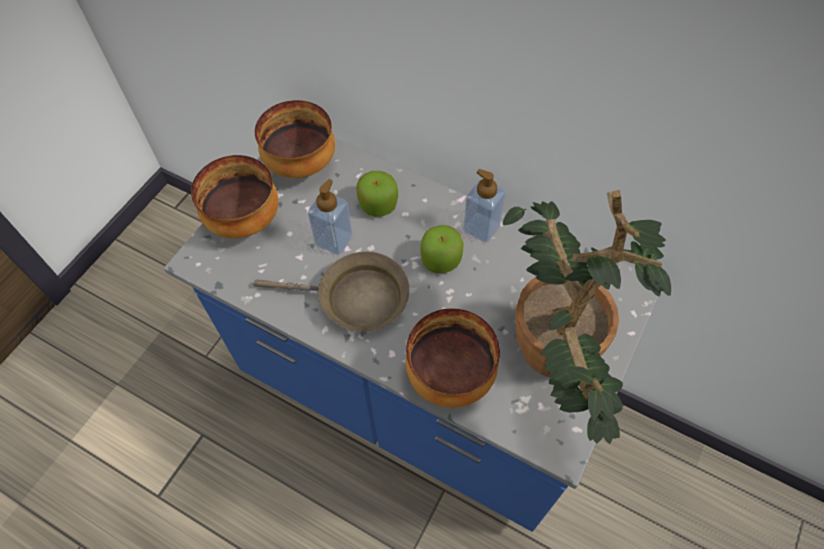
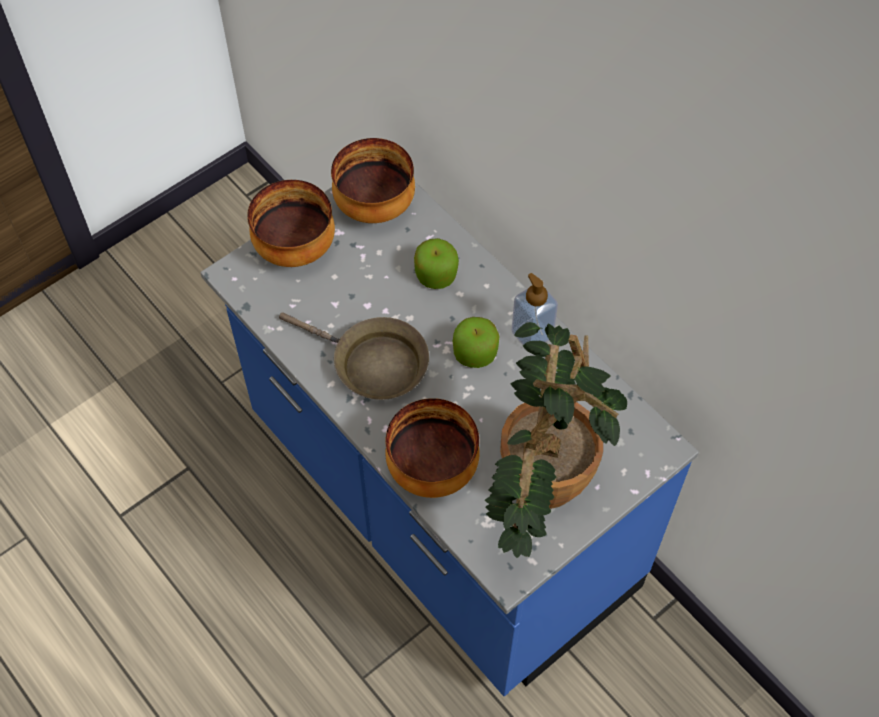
camera: 20 degrees right, 0 degrees up
(334, 240) = (375, 298): soap dispenser -> none

